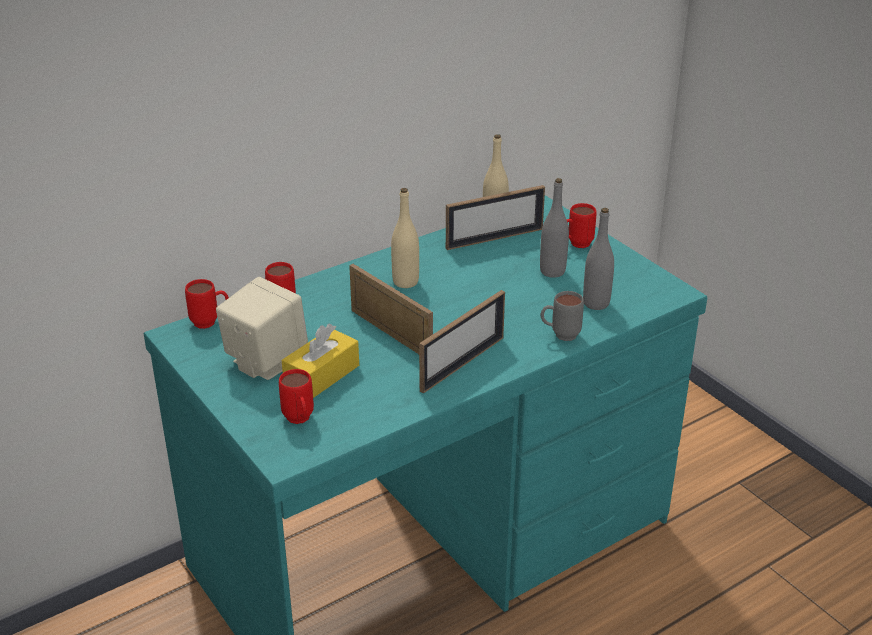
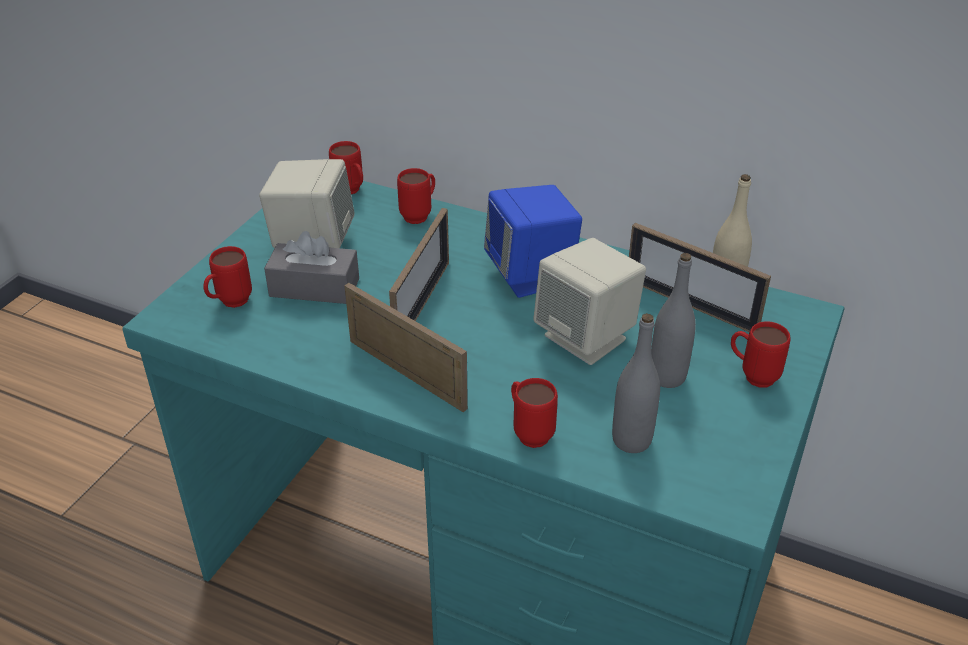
camera: 60 degrees right, 5 degrees up
(322, 375) = (314, 287): yellow tissue box -> grey tissue box
(405, 282) = (531, 275): beige bottle -> blue speaker
(462, 364) = (406, 374): picture frame -> picture frame turned 150 degrees counterclockwise
(490, 284) = (586, 337): none -> beige speaker
(560, 335) = (529, 432): grey mug -> red mug

